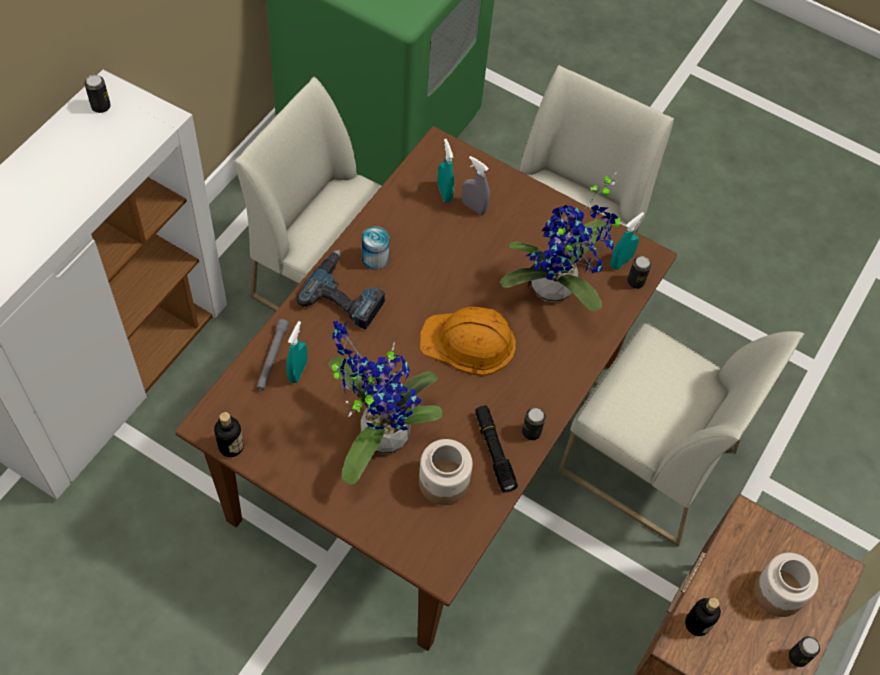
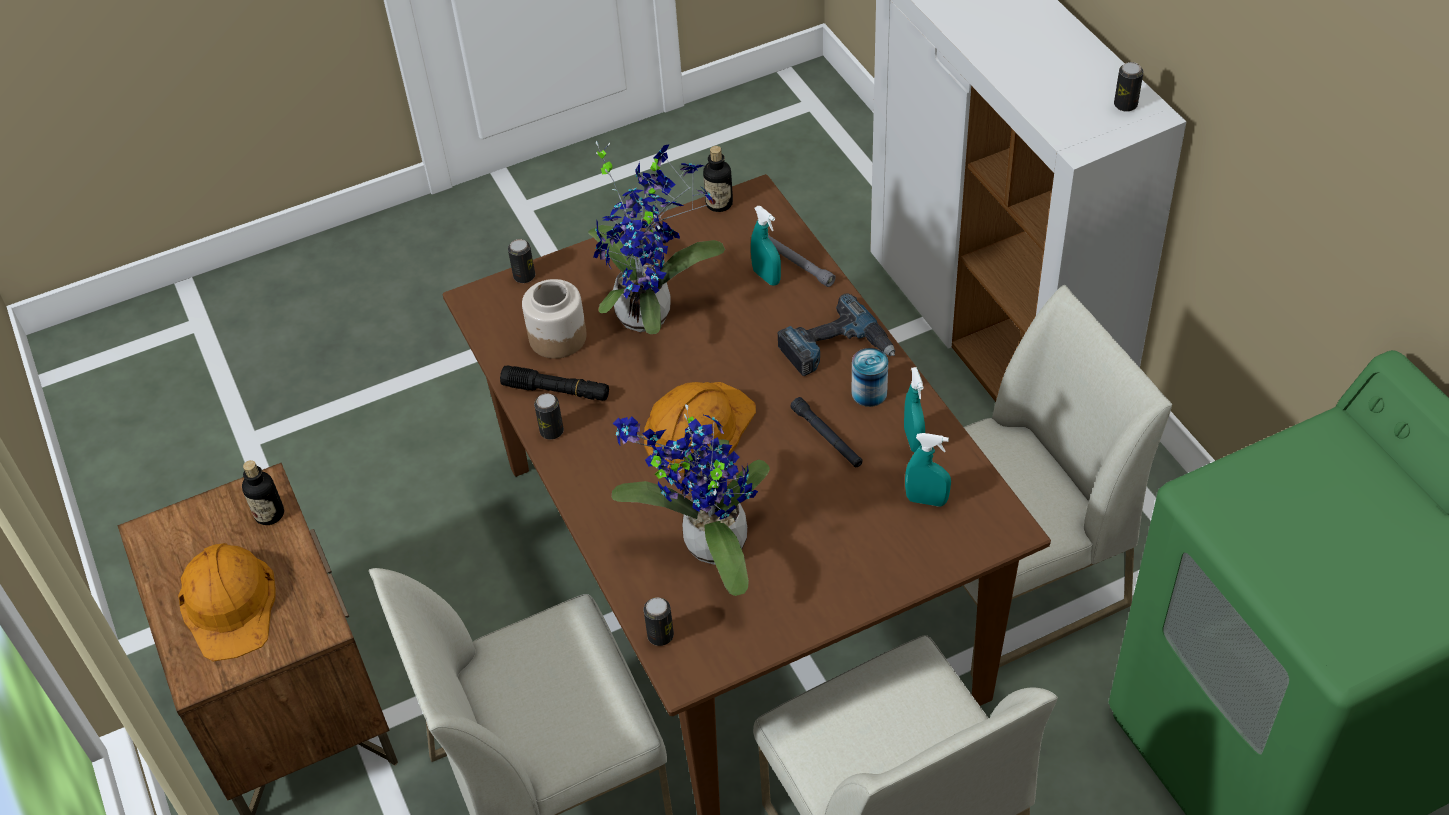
camera: 130 degrees right, 10 degrees down
(429, 265) = (827, 437): none -> black flashlight
(473, 207) = (885, 520): grey spray bottle -> none
(621, 261) = (700, 636): turquoise spray bottle -> turquoise spray bottle (913, 440)
(778, 592) = (230, 604): jar -> orange hard hat
(798, 657) = (162, 581): can -> can (524, 276)

